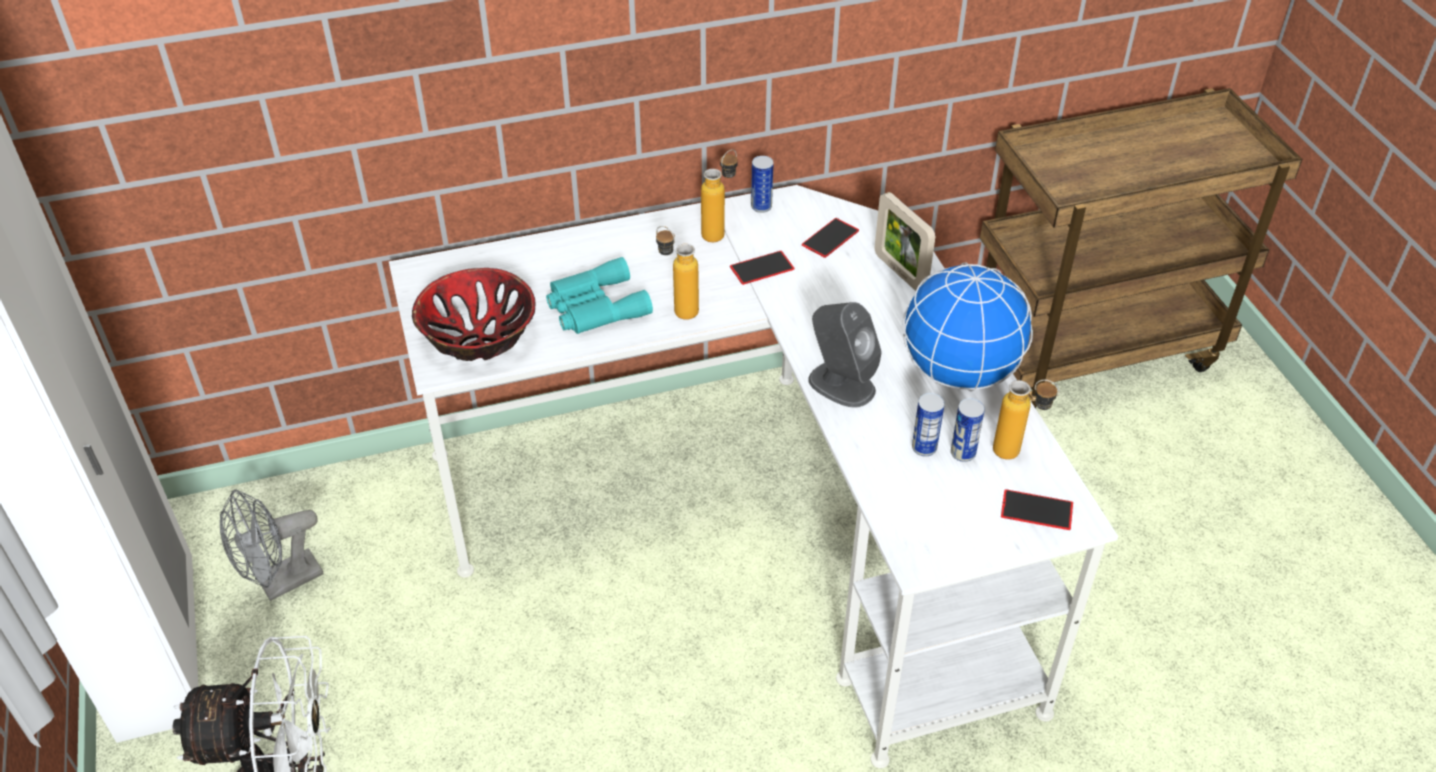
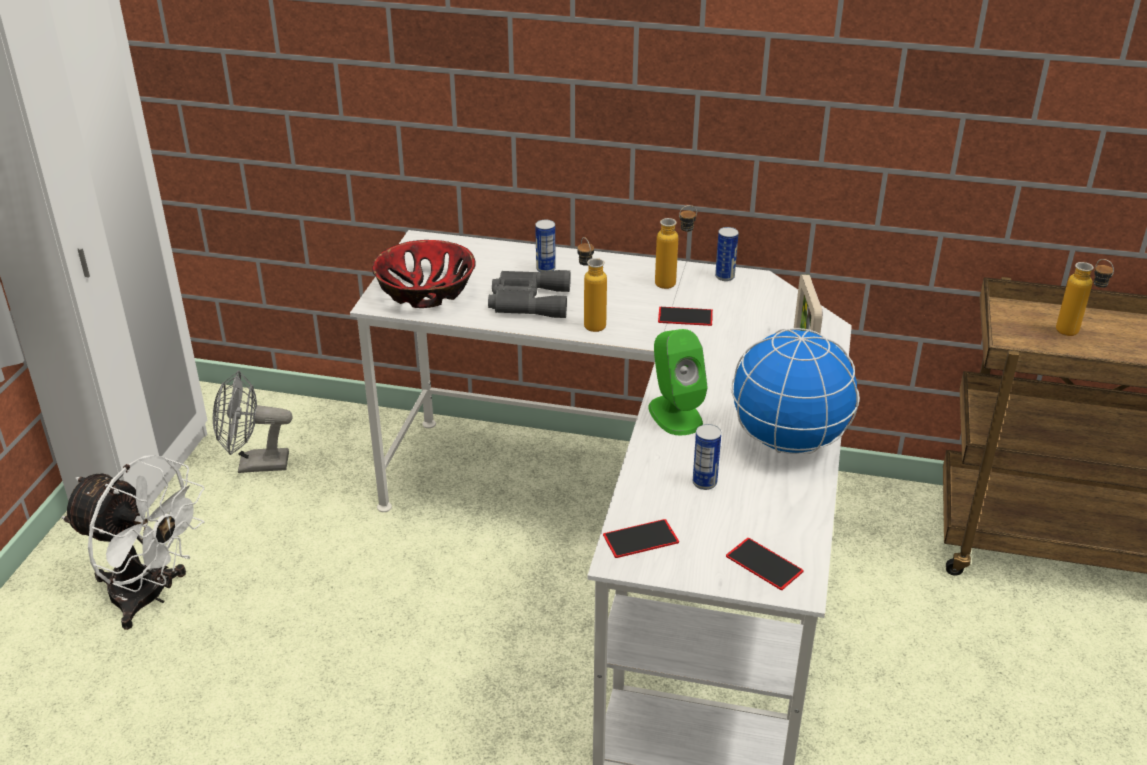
camera: 30 degrees right, 10 degrees down
(594, 306) = (527, 301): turquoise binoculars -> grey binoculars
(830, 238) = (763, 314): phone -> phone (640, 539)
(840, 384) = (675, 414): grey speaker -> green speaker
(963, 453) = (735, 498): can -> can (545, 269)
(1017, 454) = (785, 517): bottle -> bottle (1075, 335)

